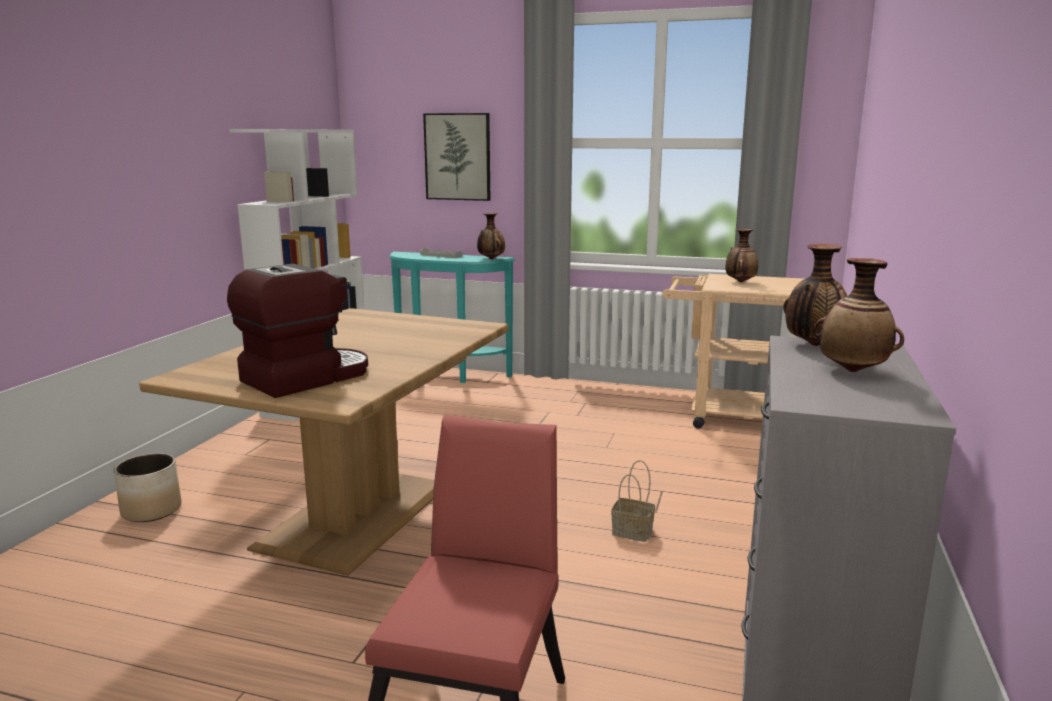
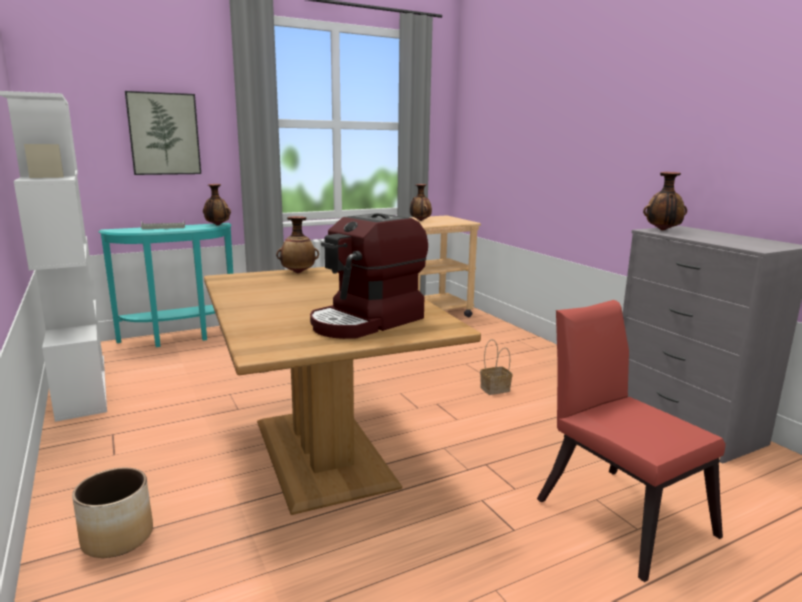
camera: 45 degrees left, 0 degrees up
(306, 377) = (367, 321): coffee machine -> coffee machine turned 135 degrees counterclockwise
(853, 371) = (715, 236): vase -> vase (298, 273)

